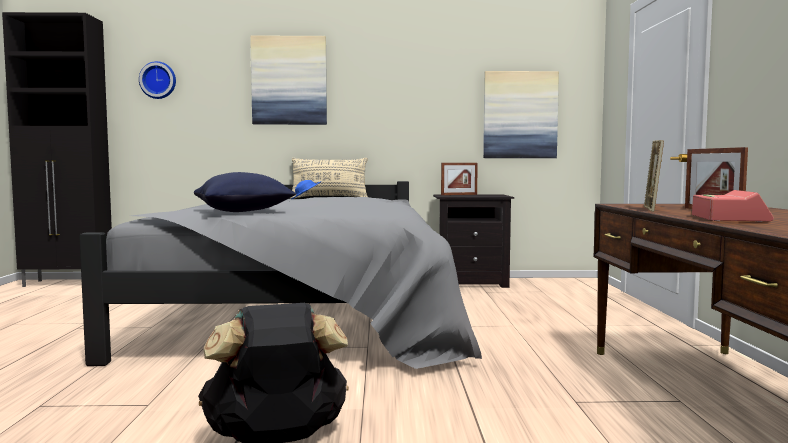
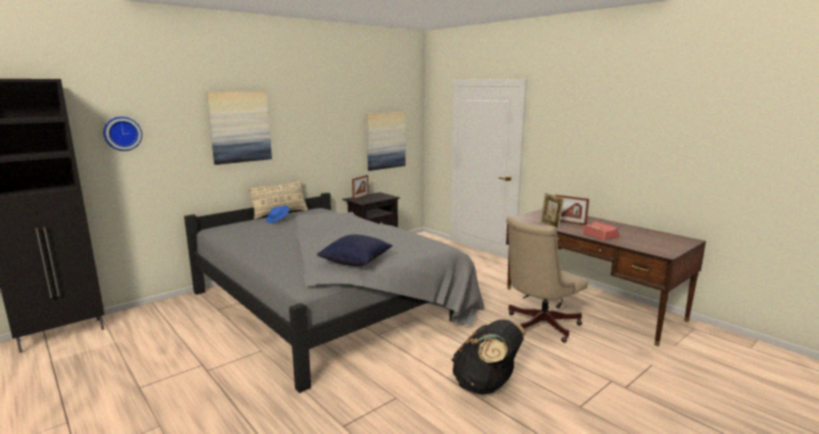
camera: 40 degrees left, 10 degrees up
(548, 407) = (539, 326): none -> beige office chair

